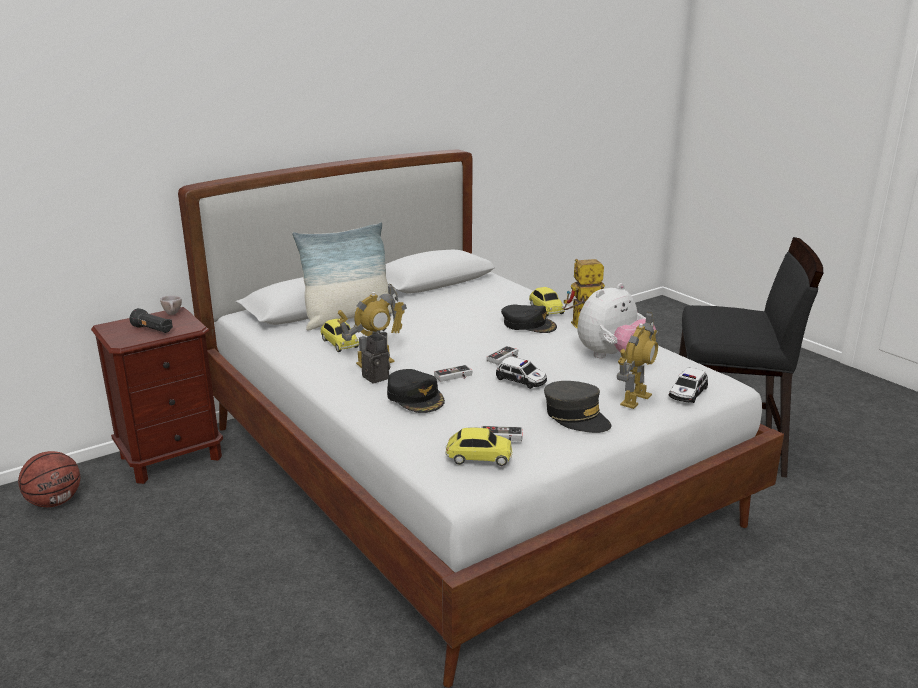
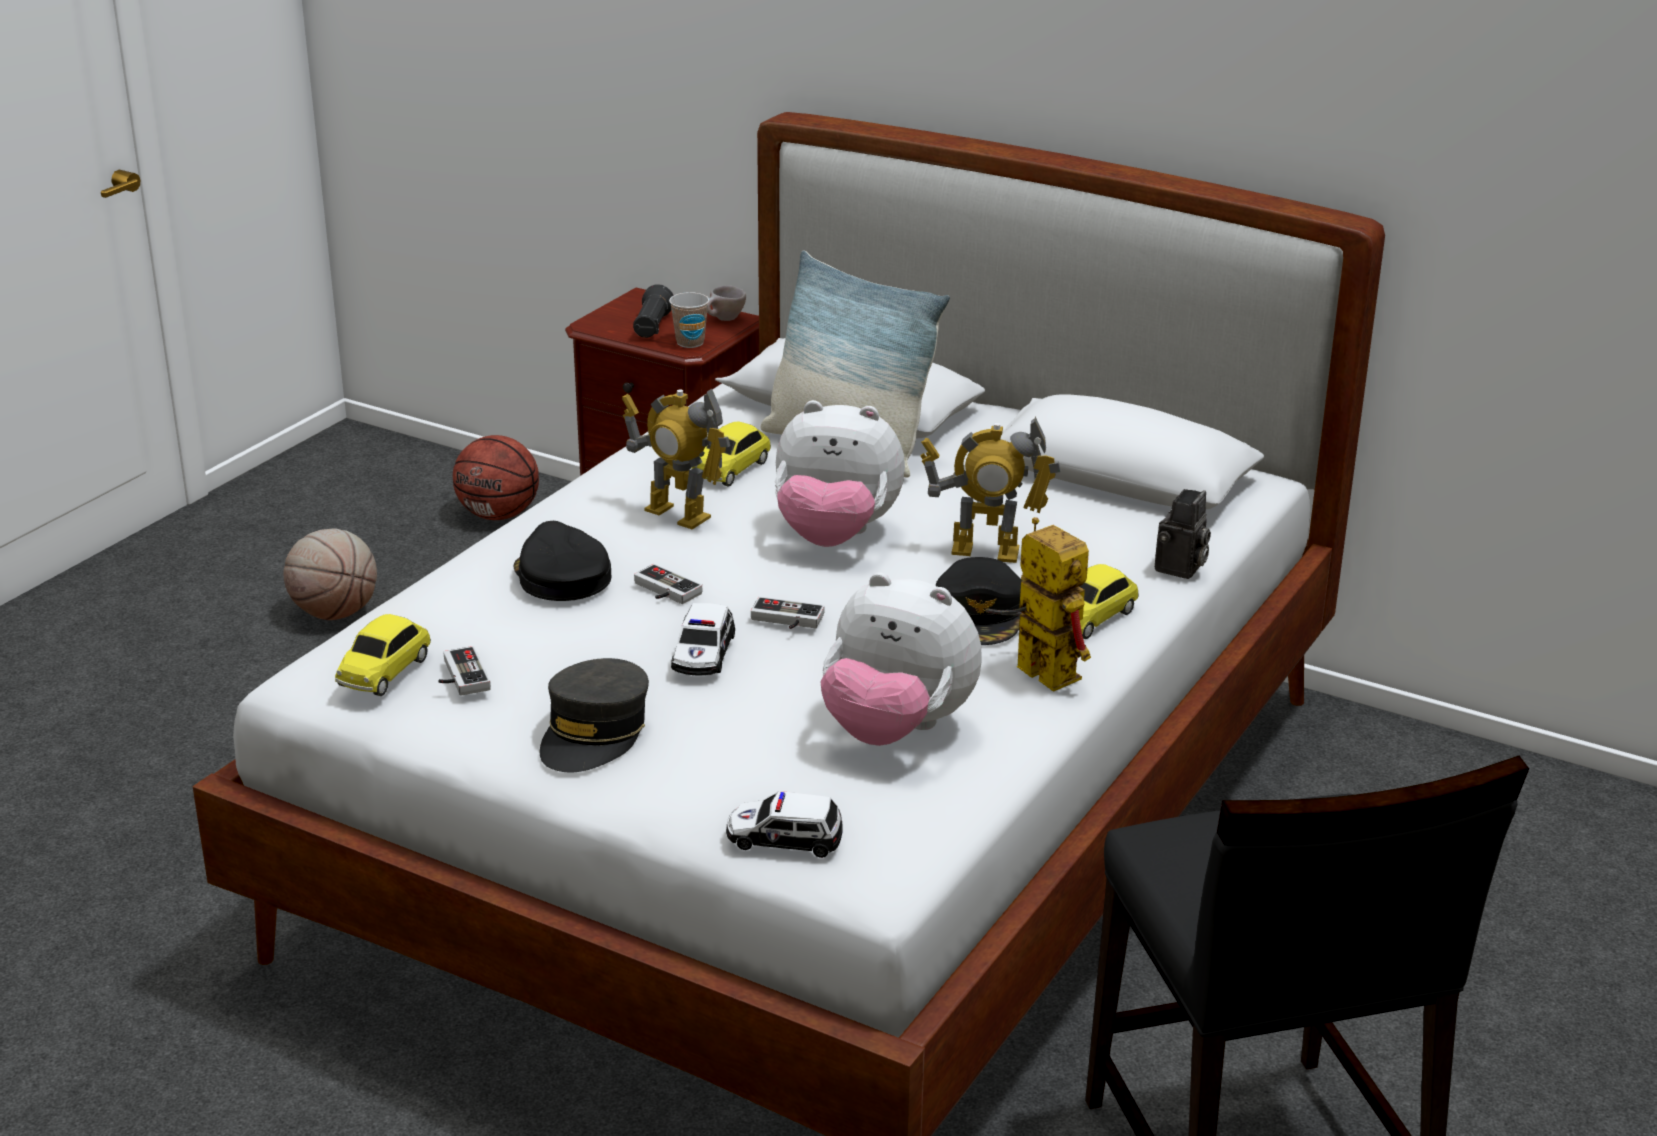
camera: 65 degrees right, 5 degrees up
(87, 587) = (335, 613): none -> basketball
(187, 325) = (690, 342): none -> cup
(378, 377) = (620, 532): camera -> camera (1180, 569)
(415, 397) = (561, 576): black cap -> black cap turned 120 degrees clockwise
(433, 336) = (835, 537): none -> plush toy
(478, 457) = (385, 671): toy car -> toy car turned 45 degrees clockwise
(634, 399) = (709, 782): toy robot -> toy robot (985, 551)

